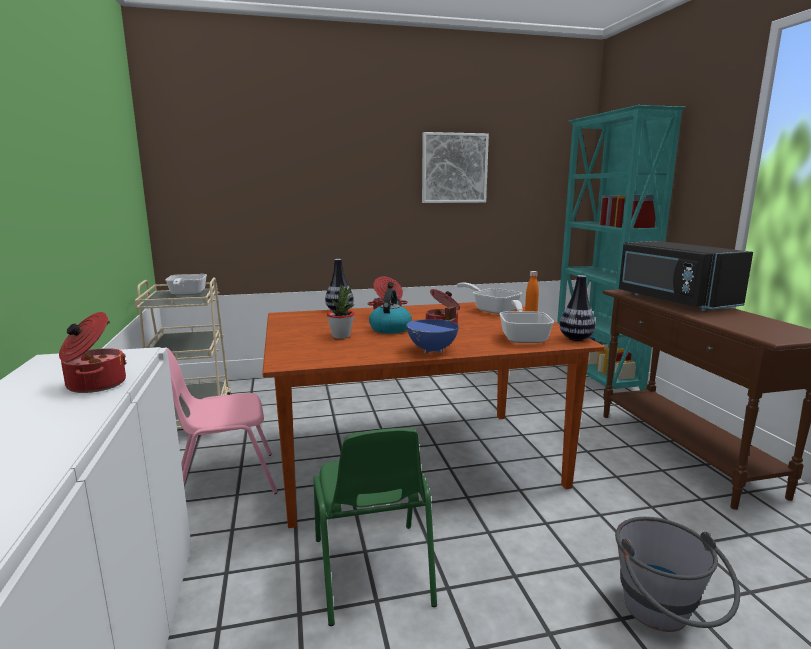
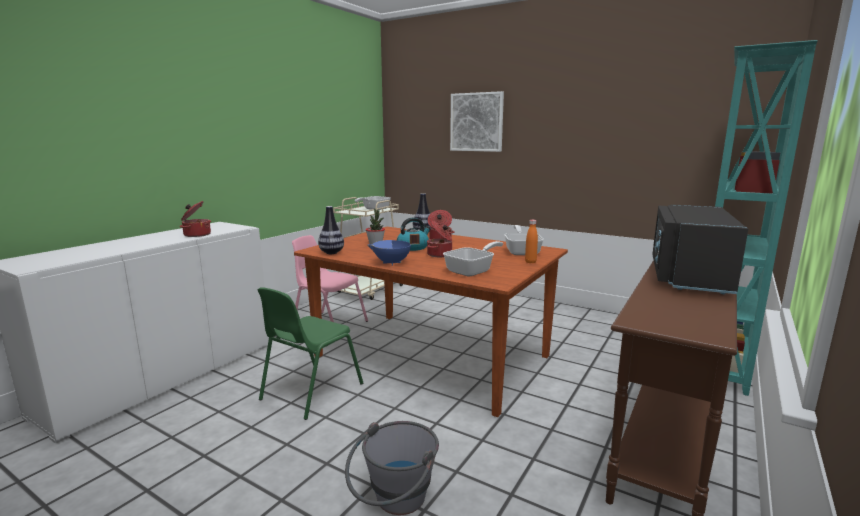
camera: 45 degrees right, 0 degrees up
(454, 168) = (605, 121): picture -> picture (476, 122)
(576, 339) = (504, 281): vase -> vase (331, 253)

